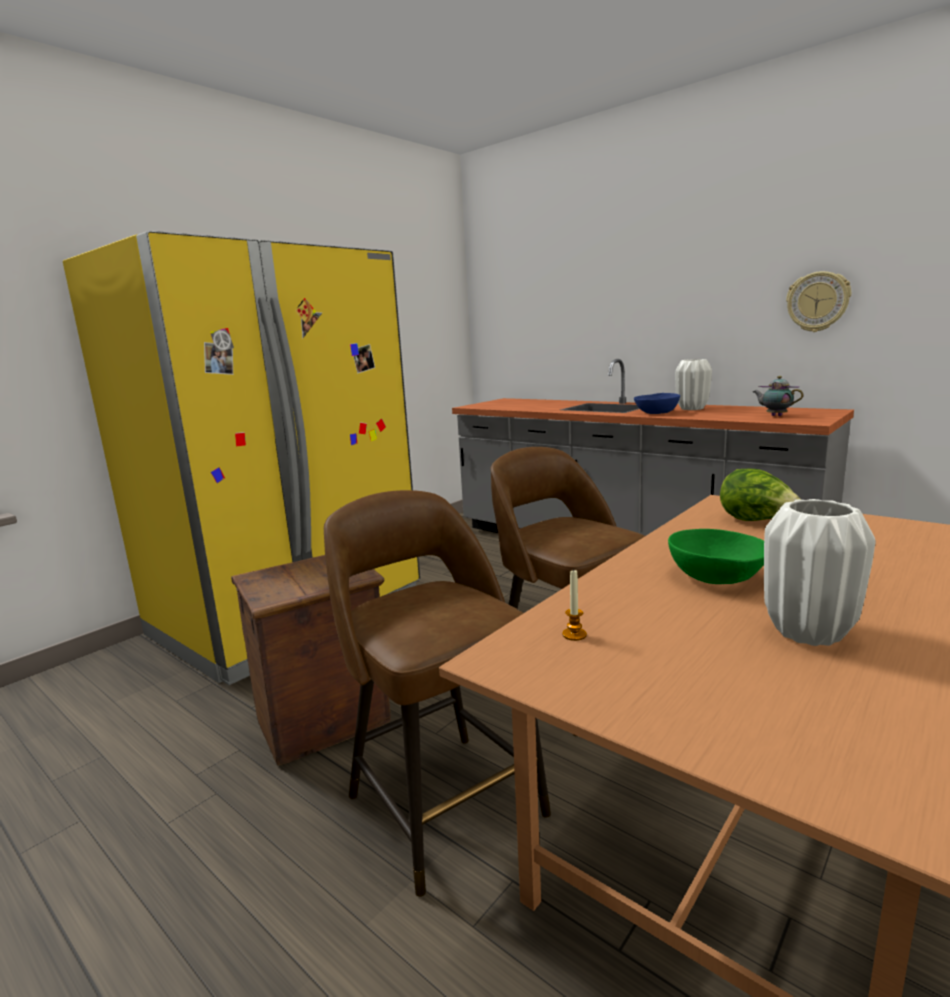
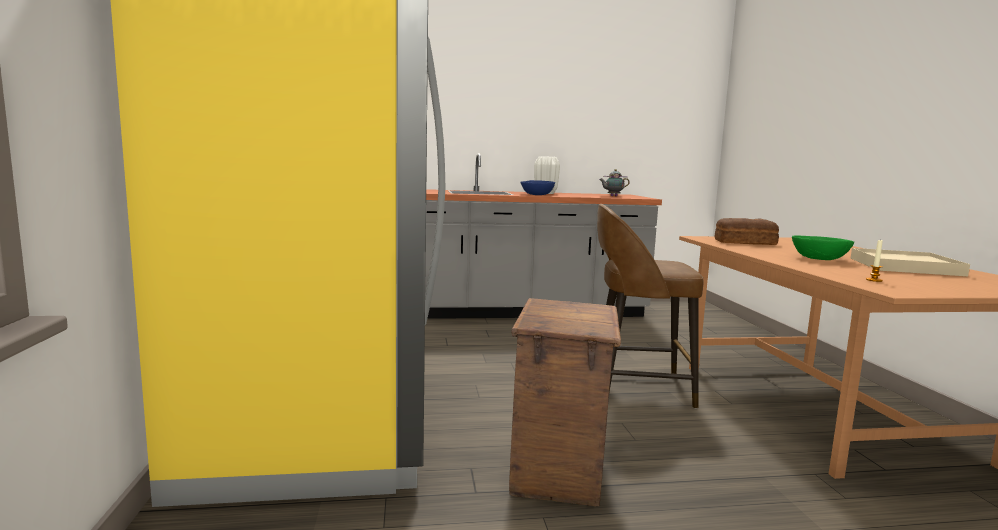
camera: 50 degrees left, 5 degrees down
(443, 801) = (719, 465): brown stool -> none
(756, 521) = (743, 242): lettuce -> bread
(808, 633) = (905, 267): white vase -> beige tray
(817, 302) = (608, 124): wall clock -> none

